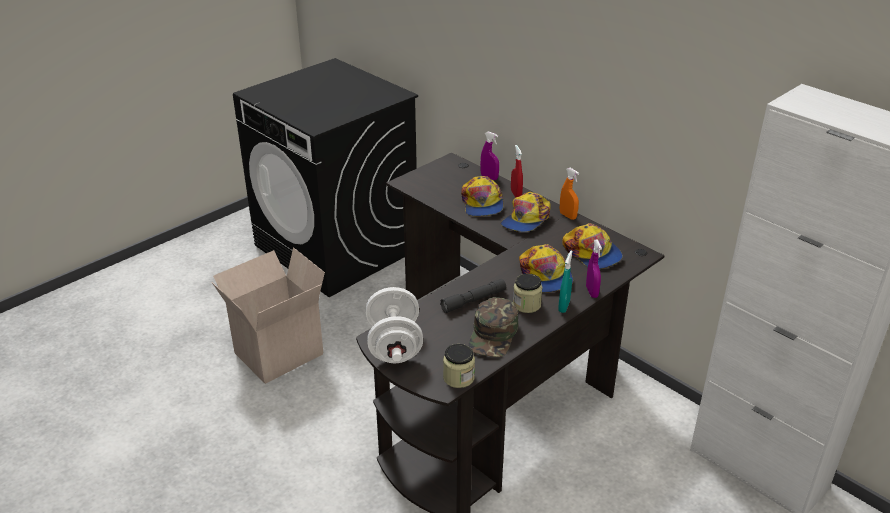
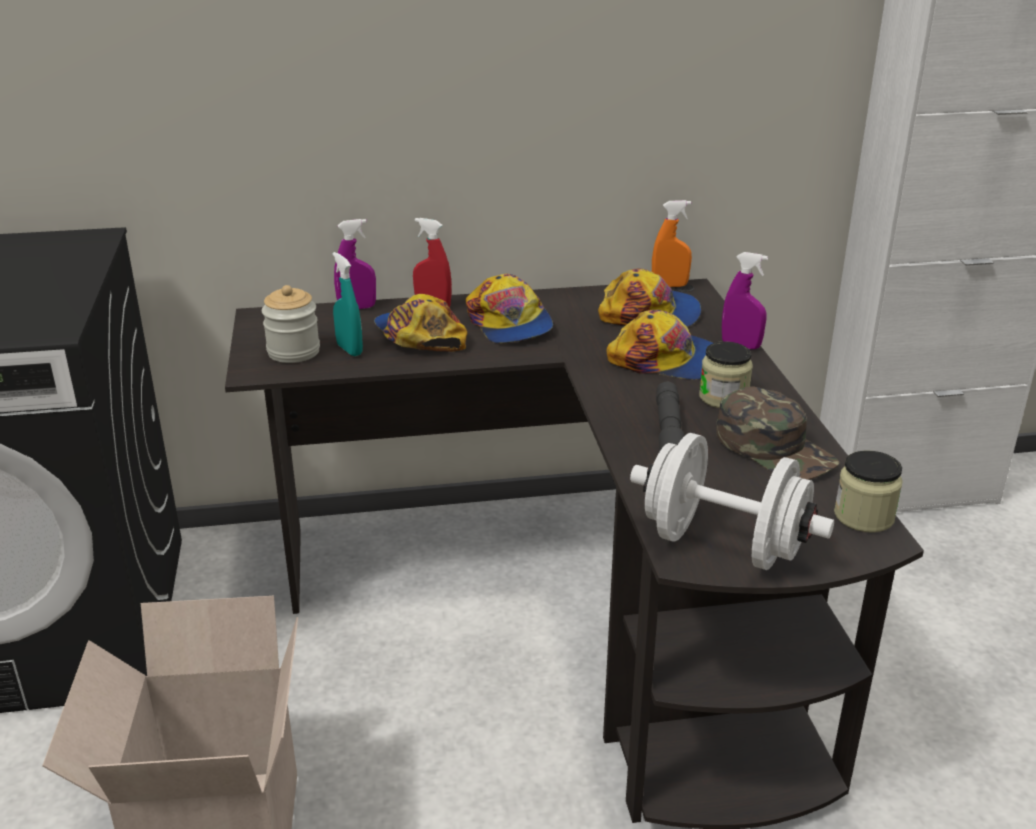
camera: 55 degrees left, 5 degrees down
(430, 182) = (293, 352): none -> jar
(482, 203) = (419, 337): cap -> cap turned 150 degrees counterclockwise
(564, 306) = (755, 375): turquoise spray bottle -> turquoise spray bottle (349, 350)
(568, 216) = (540, 296): orange spray bottle -> orange spray bottle (669, 285)

